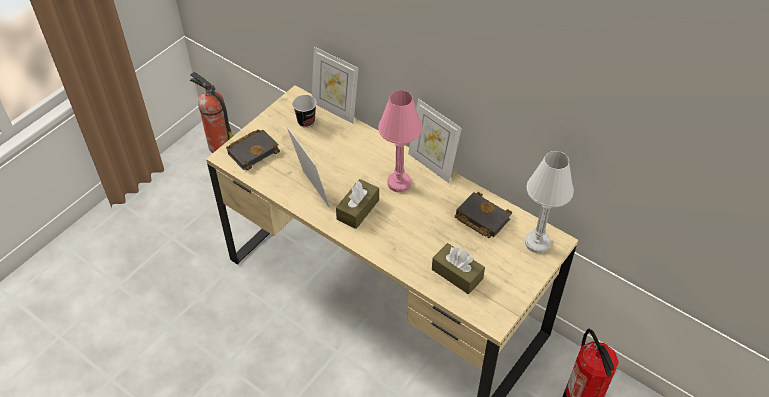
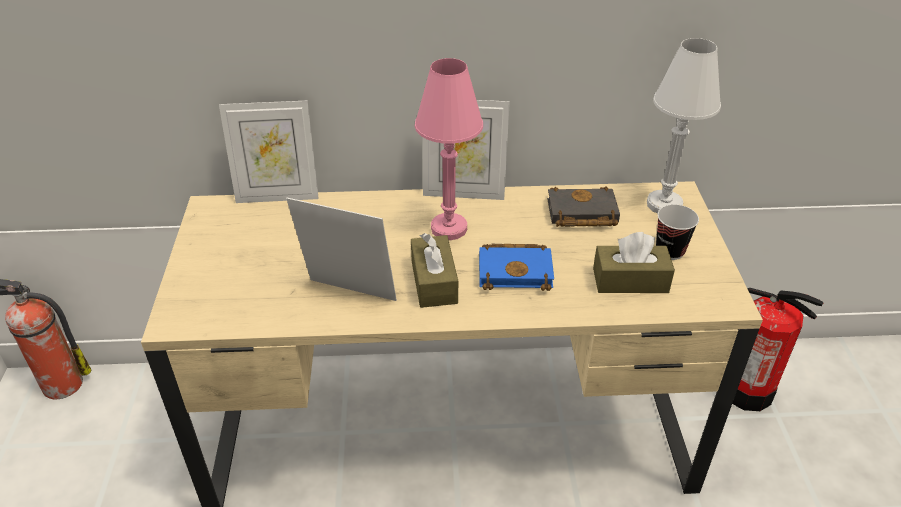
camera: 40 degrees left, 10 degrees down
(253, 151) = (210, 294): black book -> none
(306, 121) = (252, 226): cup -> cup (670, 251)
(405, 230) = (517, 270): none -> blue book

